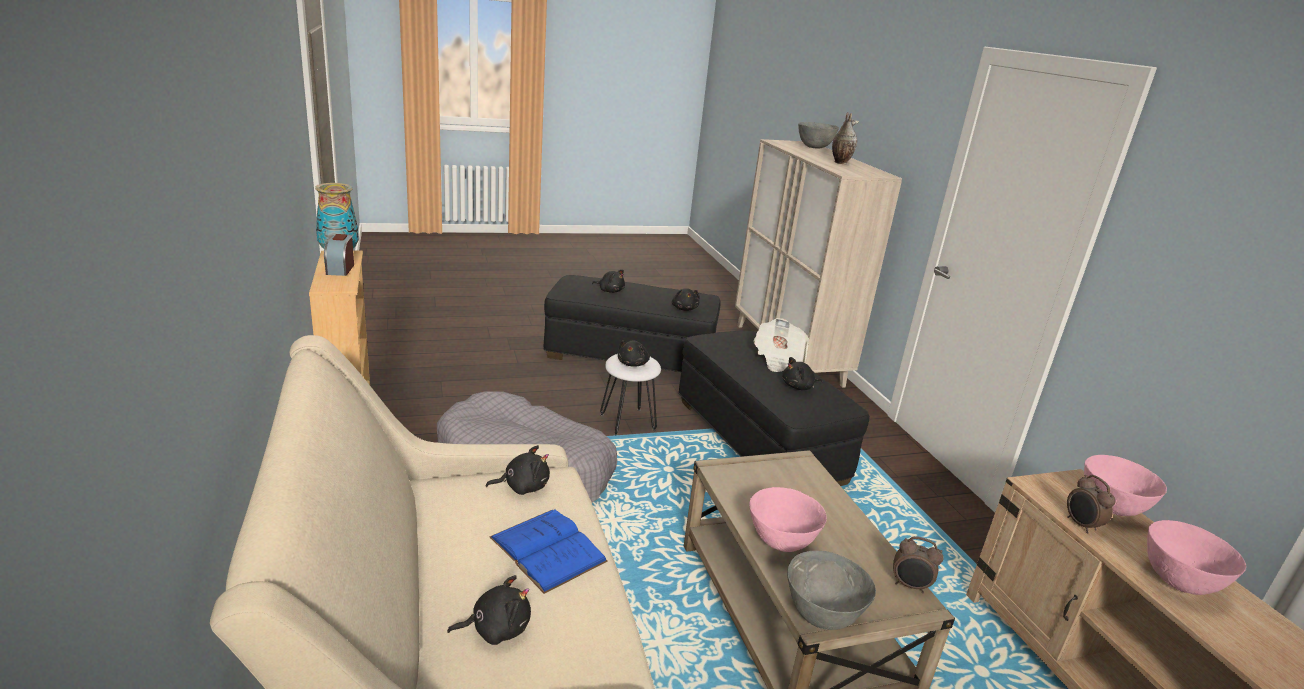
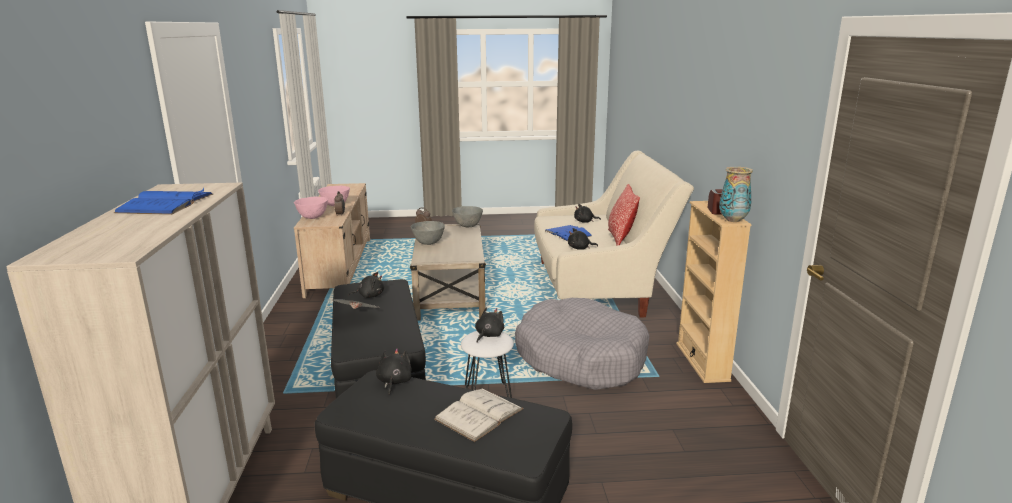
camera: 165 degrees left, 5 degrees down
(420, 534) = (621, 238): none -> pillow
(610, 291) = (479, 414): black plush toy -> white book
(781, 542) = (465, 239): pink bowl -> none
(814, 147) = (84, 239): grey bowl -> grey bowl (428, 243)
(840, 162) = (166, 203): vase -> blue book

